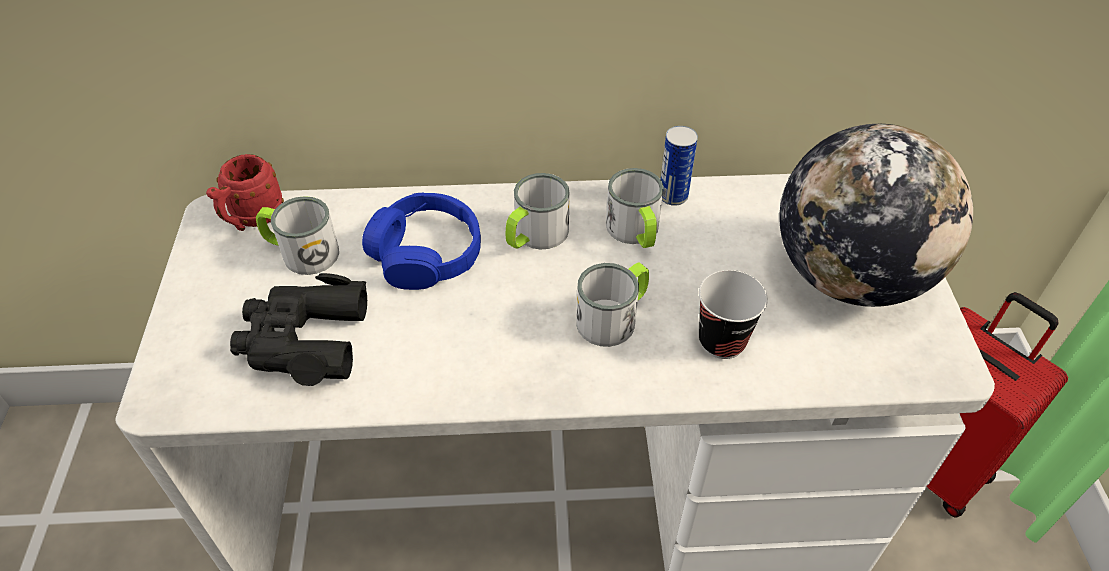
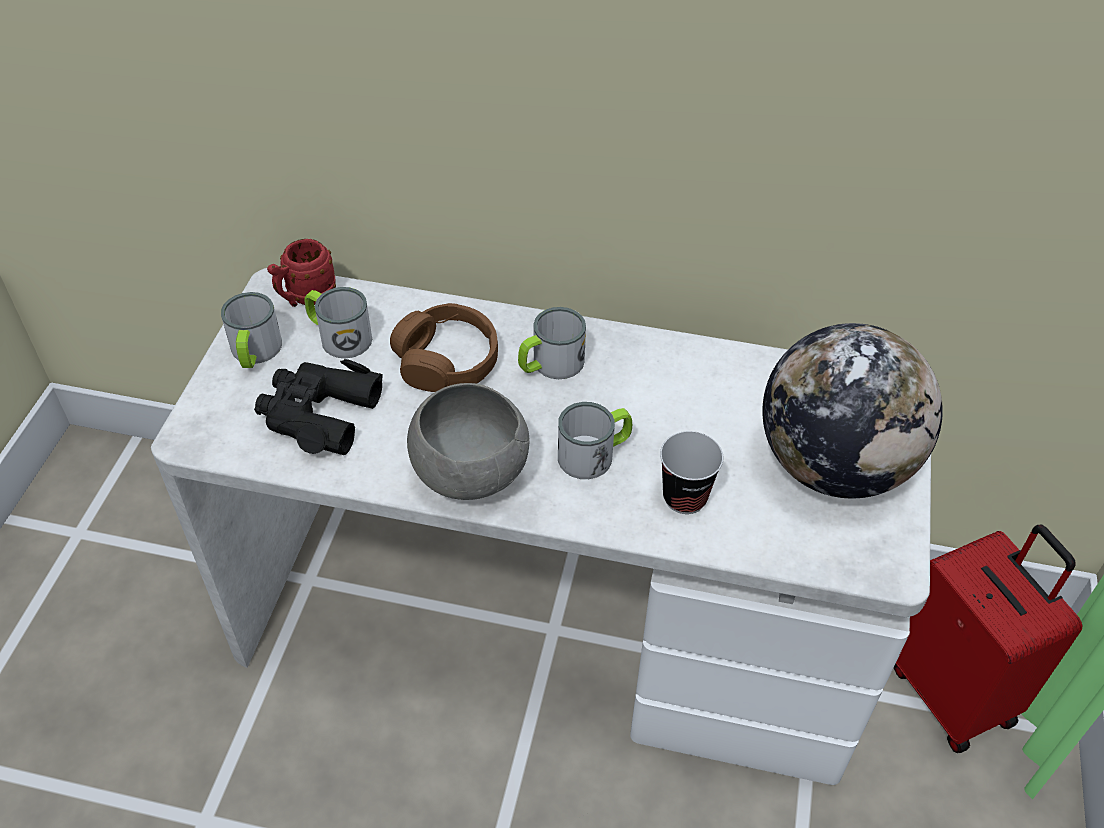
camera: 15 degrees right, 0 degrees up
(426, 253) = (447, 360): blue headphones -> brown headphones
(493, 366) = (471, 472): none -> grey bowl
(635, 232) = (645, 380): mug -> mug (254, 353)
(673, 196) = (695, 354): can -> none

